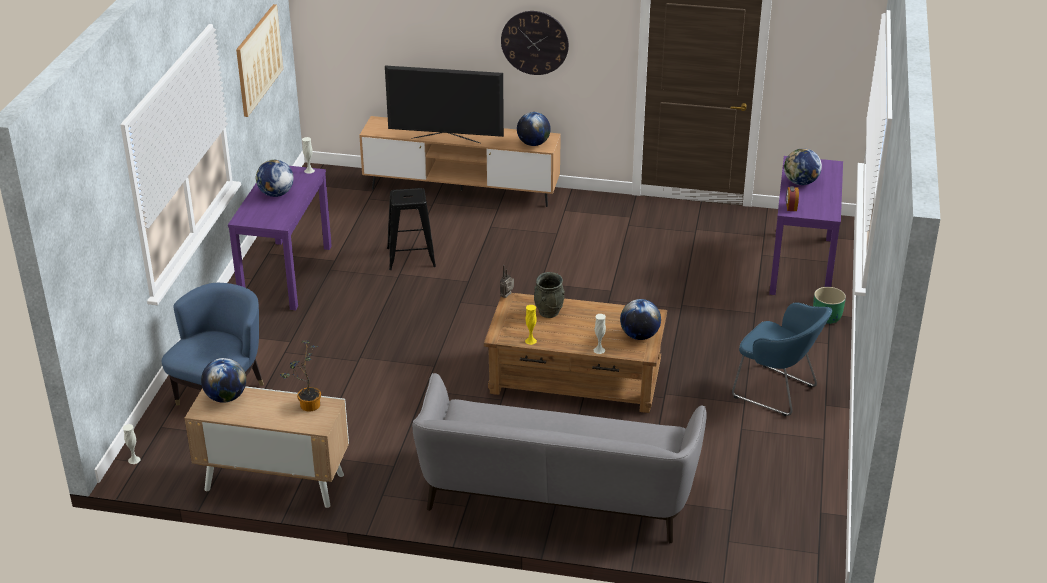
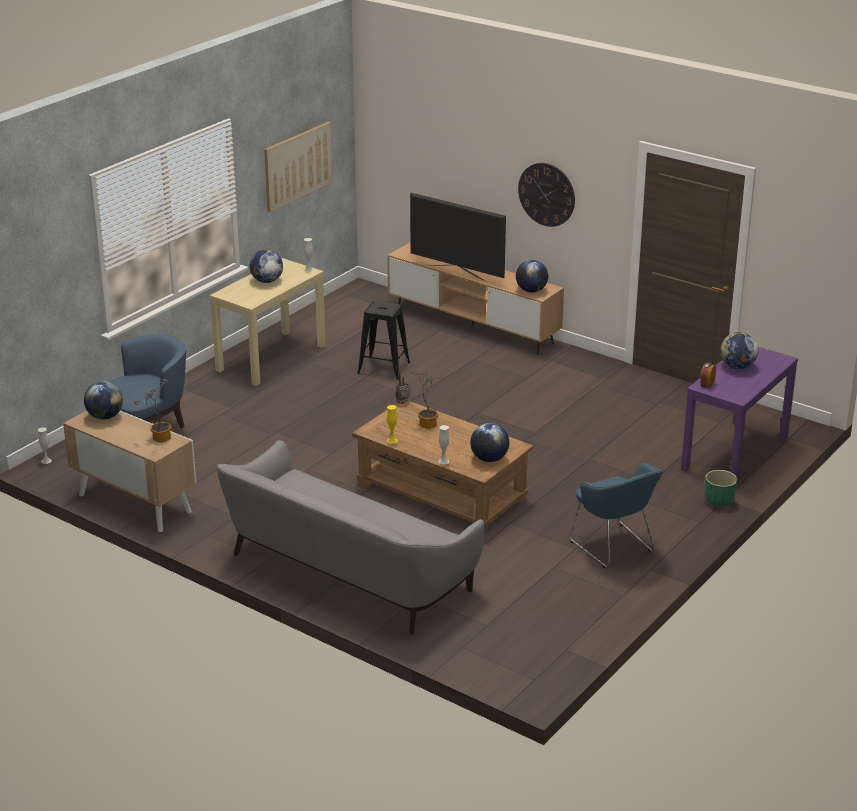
camera: 25 degrees right, 5 degrees down
(286, 273) = (271, 357): purple console table -> beige console table
(548, 312) = (427, 423): grey vase -> potted plant

